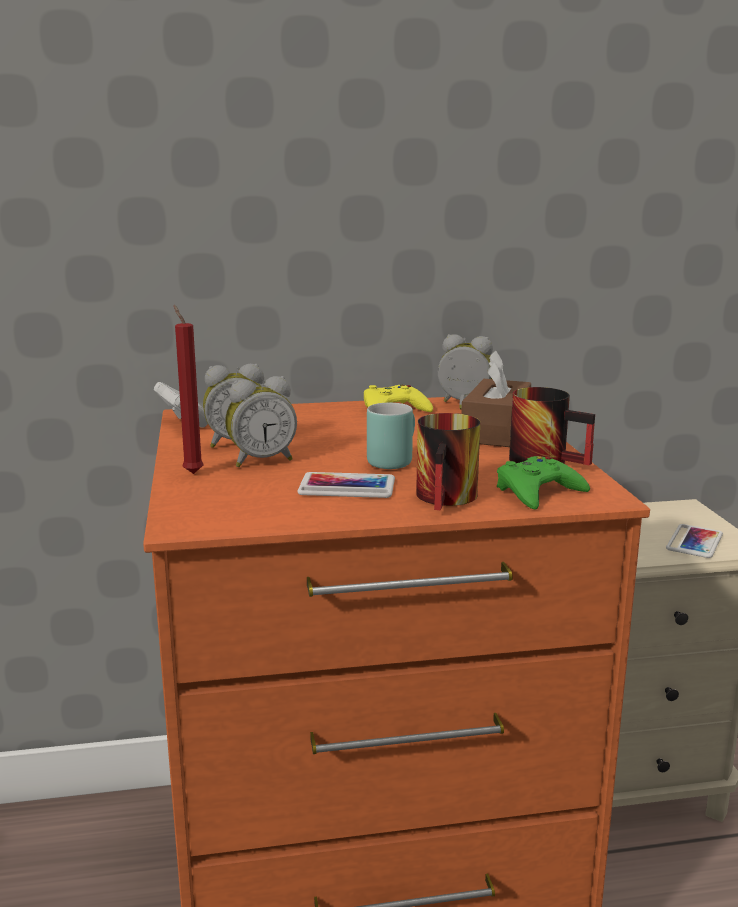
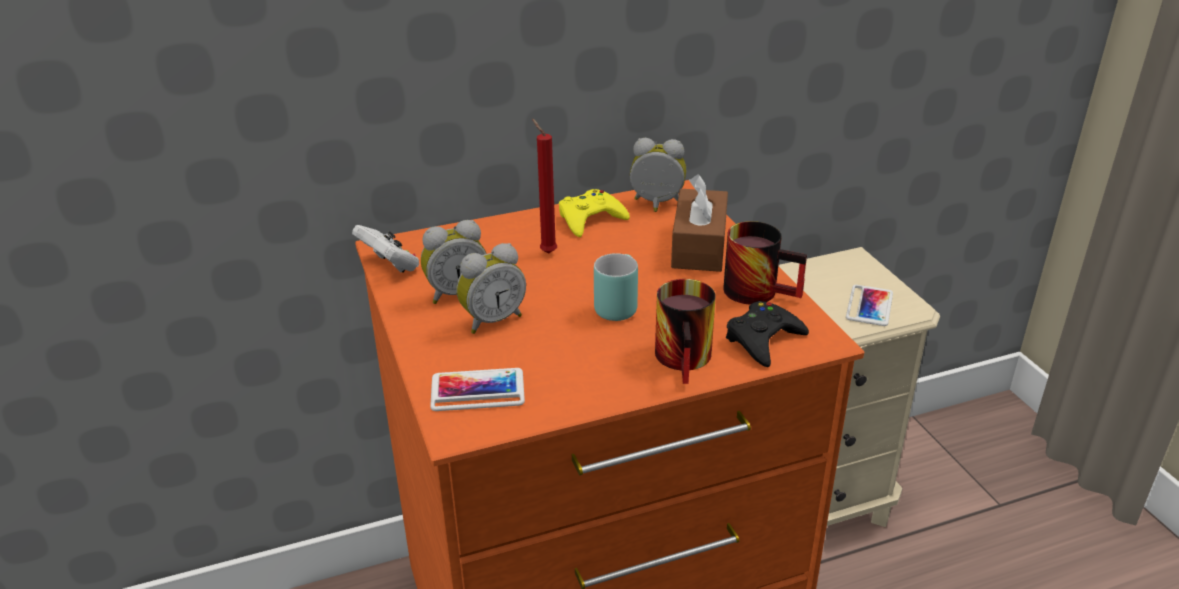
camera: 10 degrees left, 15 degrees up
(192, 472) = (432, 347): red candle -> red candle (546, 252)
(347, 486) = (588, 352): phone -> phone (477, 390)
(538, 492) = (763, 340): green game controller -> black game controller

